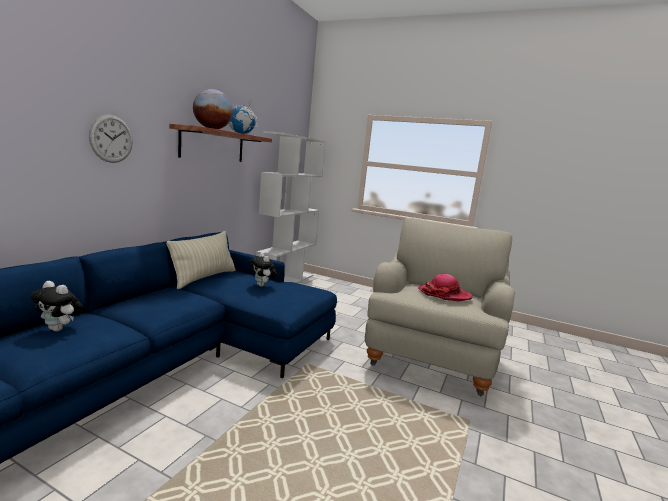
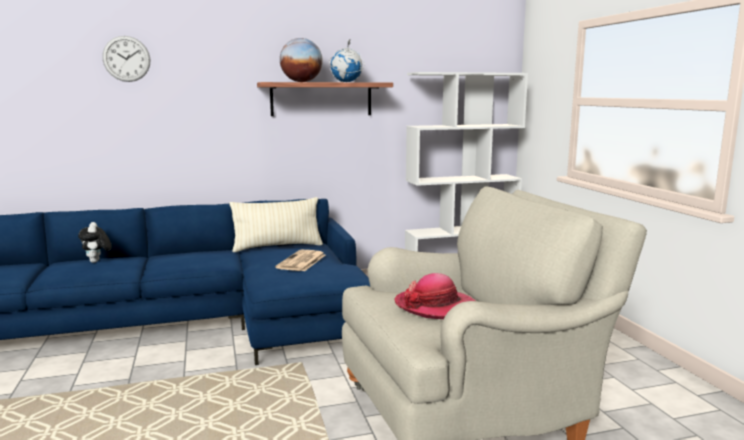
camera: 50 degrees right, 0 degrees up
(111, 139) = (191, 104): wall clock -> wall clock (126, 59)
(262, 286) = (301, 262): plush toy -> newspaper

